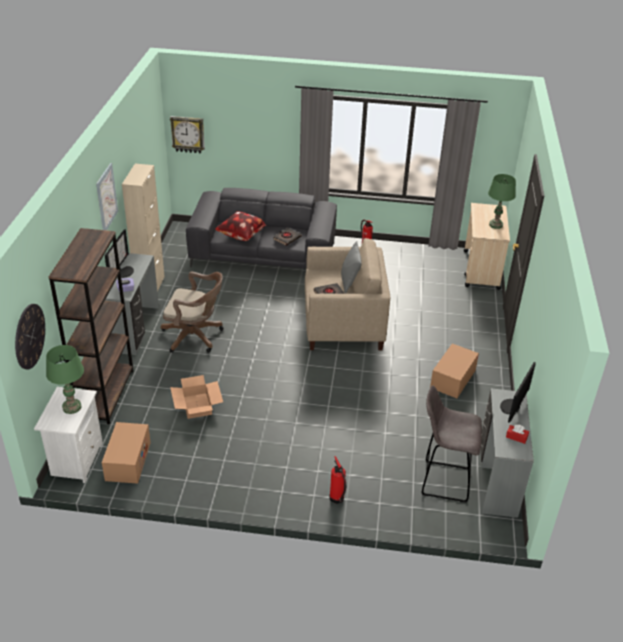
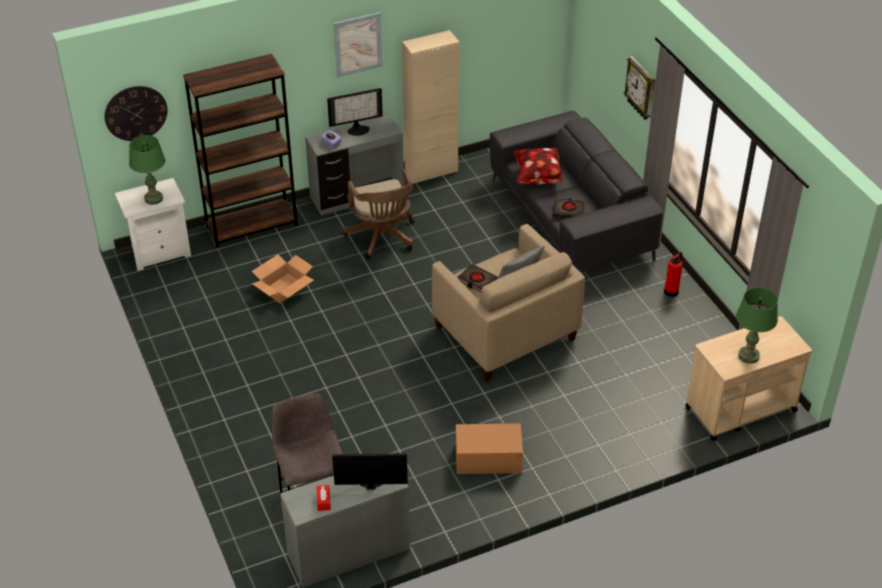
camera: 60 degrees right, 5 degrees up
(128, 461) = (180, 282): cardboard box -> none
(188, 134) = (584, 35): wall clock -> wall clock (641, 88)
(337, 499) = (230, 437): fire extinguisher -> none

